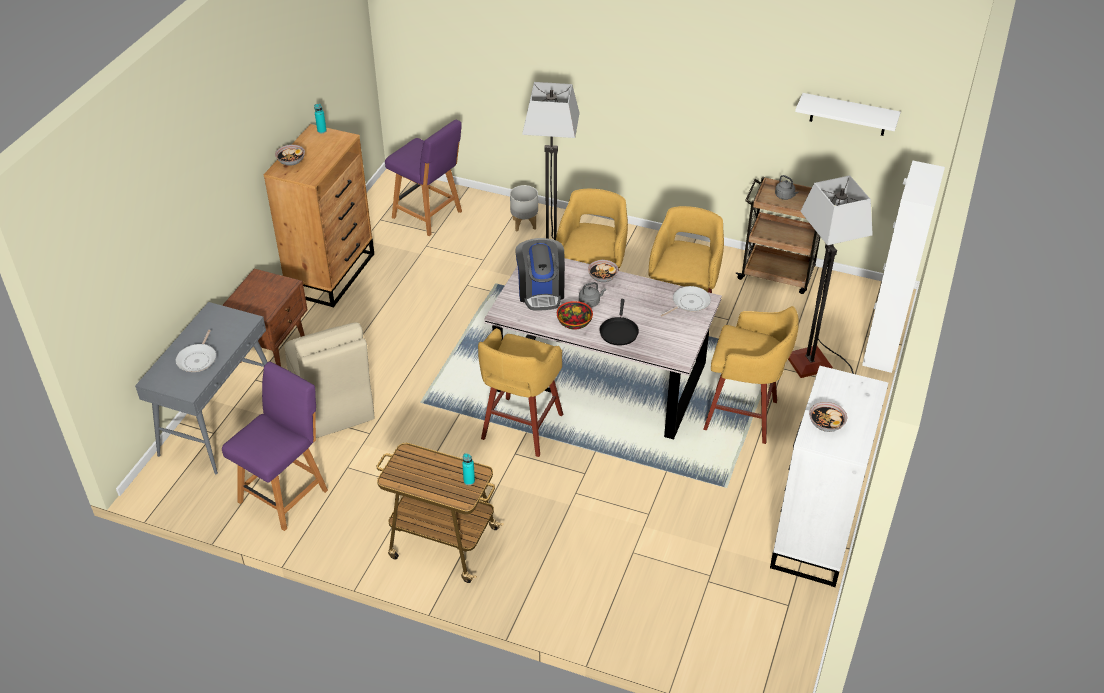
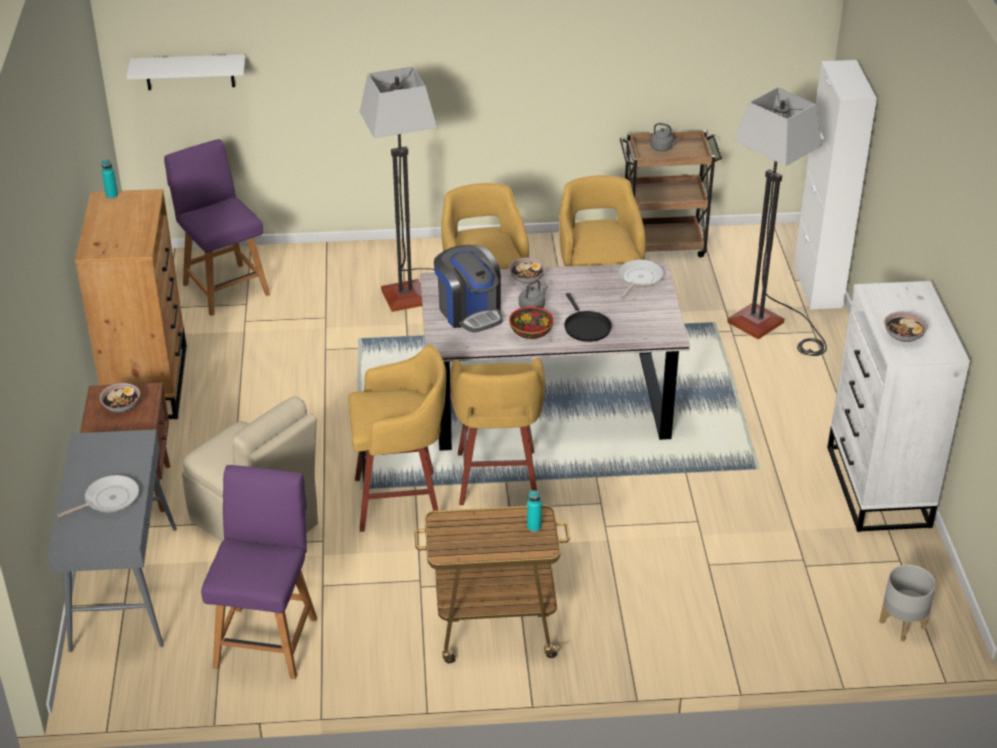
camera: 25 degrees left, 5 degrees down
(198, 359) = (108, 499): frying pan -> frying pan turned 105 degrees counterclockwise
(291, 161) = (100, 237): bowl -> bowl (121, 406)
(429, 215) = (224, 287): purple chair -> purple chair turned 135 degrees counterclockwise
(524, 224) = (347, 267): grey planter -> grey planter (903, 625)
(743, 416) = (726, 393): yellow stool -> yellow stool (401, 501)
(848, 115) = (718, 36): white shelf -> white shelf (189, 72)

